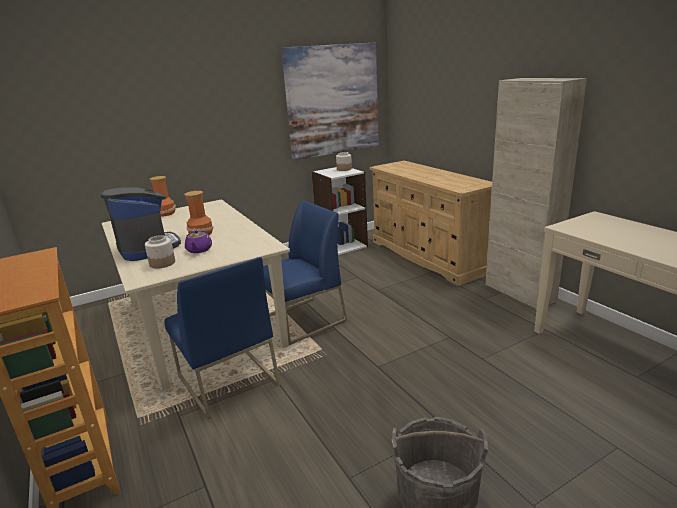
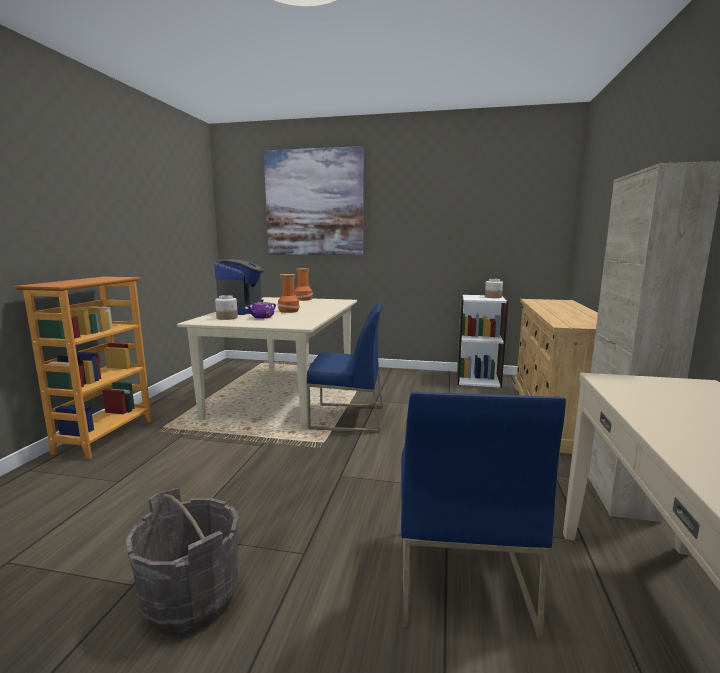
camera: 40 degrees right, 10 degrees down
(227, 380) = (235, 431): blue chair -> blue chair (460, 576)
(333, 100) = (499, 225): picture -> picture (314, 203)

